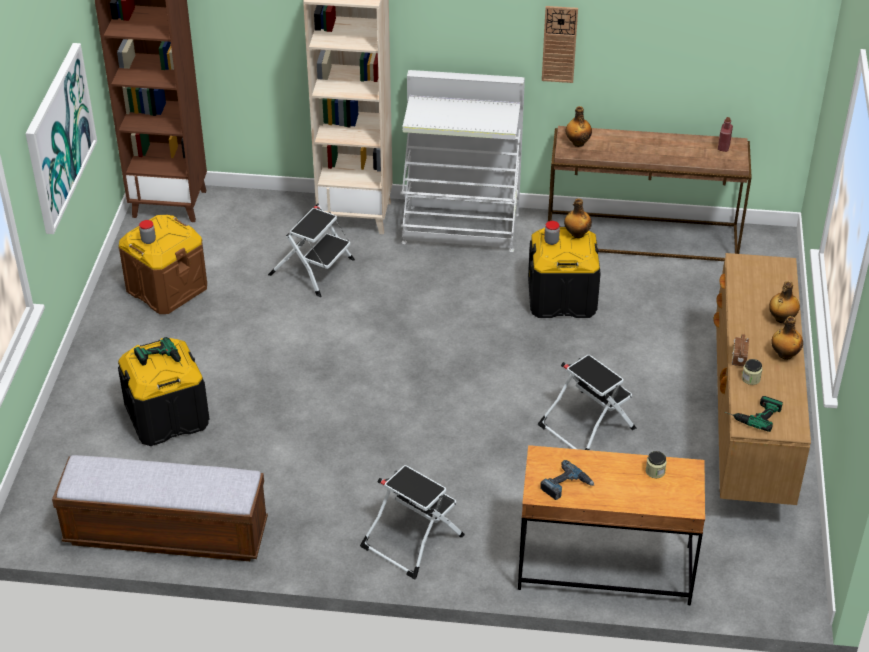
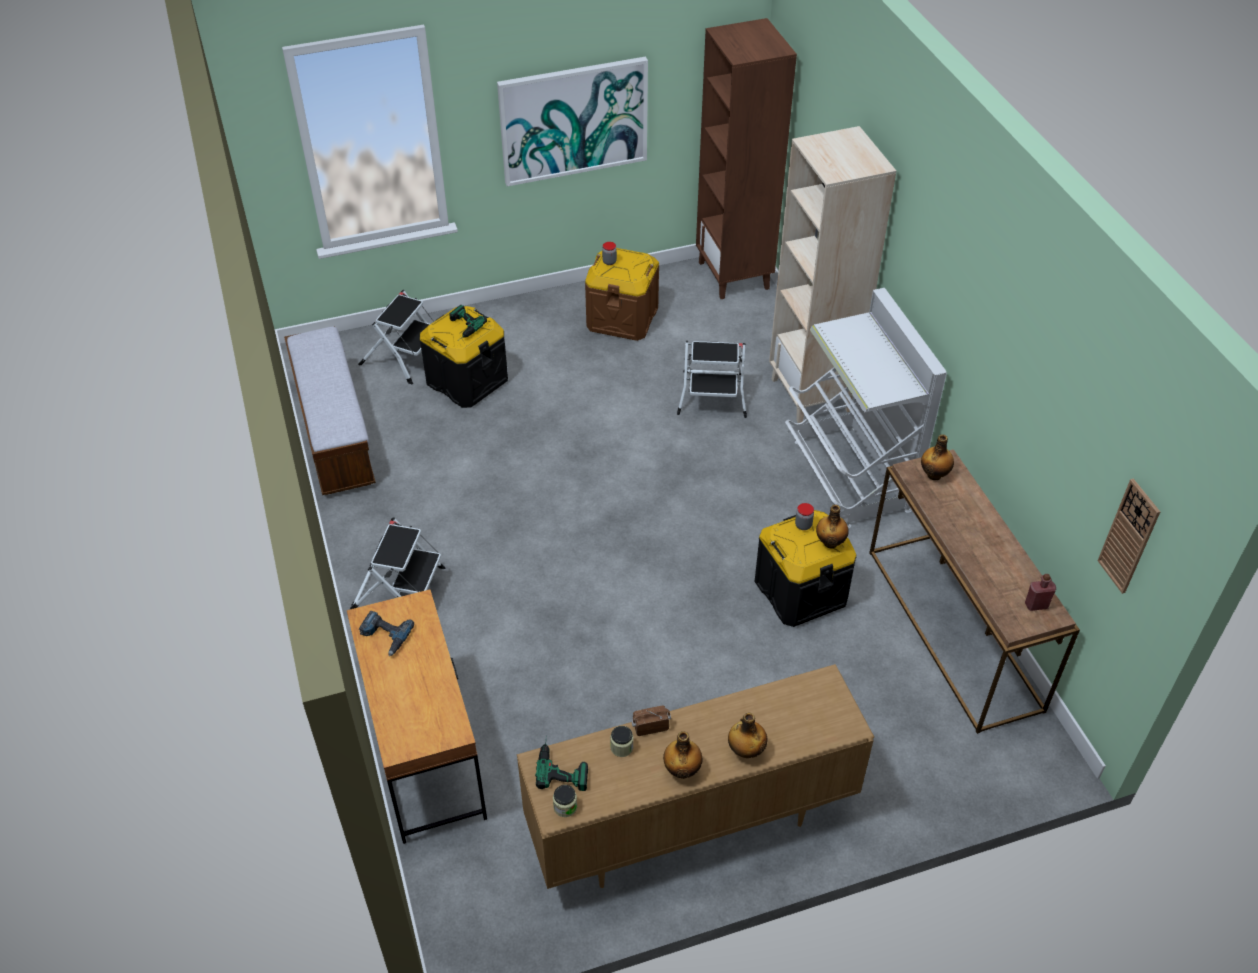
camera: 65 degrees right, 5 degrees up
(559, 44) = (982, 362): wall clock -> wall clock (1129, 536)
(586, 424) = (620, 674): step ladder -> step ladder (402, 355)
(655, 471) = (437, 703): jar -> jar (565, 807)

